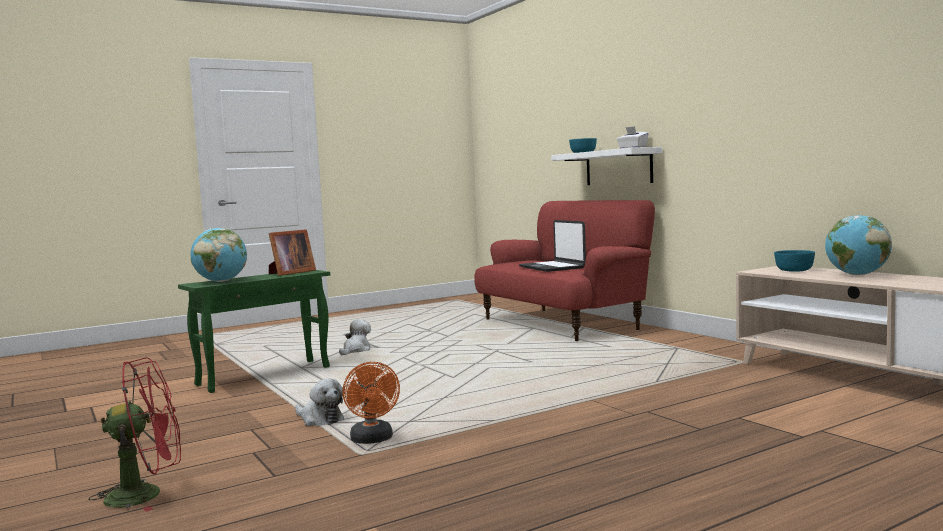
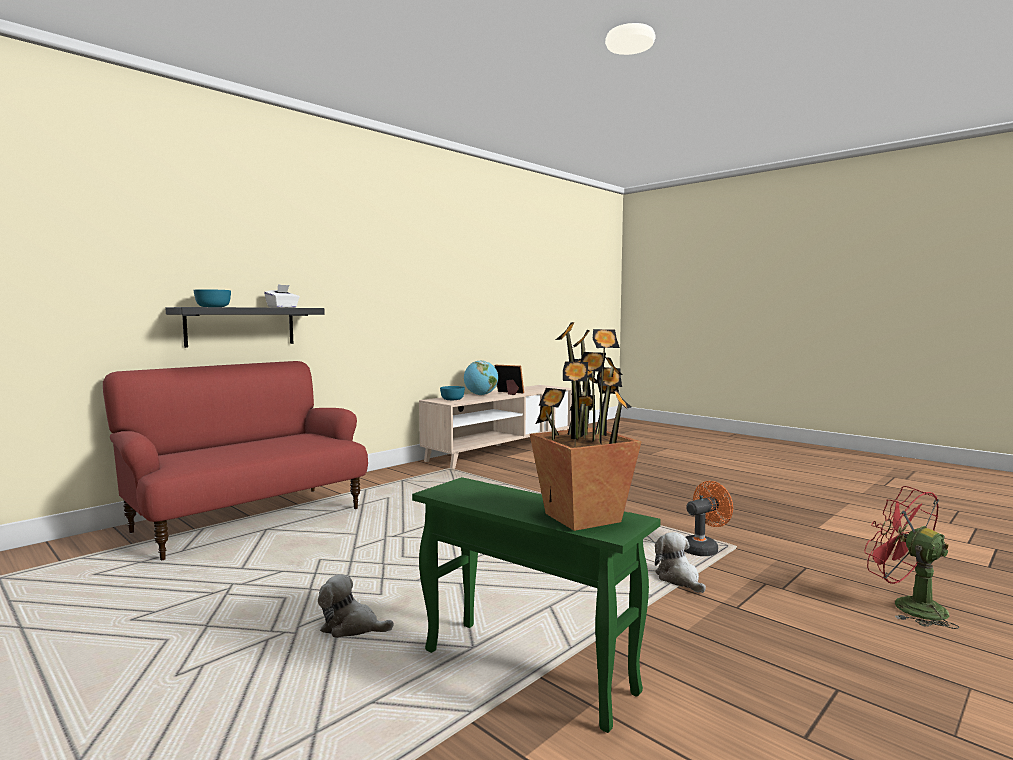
camera: 105 degrees left, 0 degrees up
(221, 281) = (583, 517): globe -> potted plant
(290, 273) = (475, 494): picture frame -> picture frame (509, 393)
(320, 420) = (679, 579): plush toy -> plush toy turned 45 degrees counterclockwise
(552, 267) = (270, 447): laptop -> none
(618, 167) = (241, 326): white shelf -> black shelf

